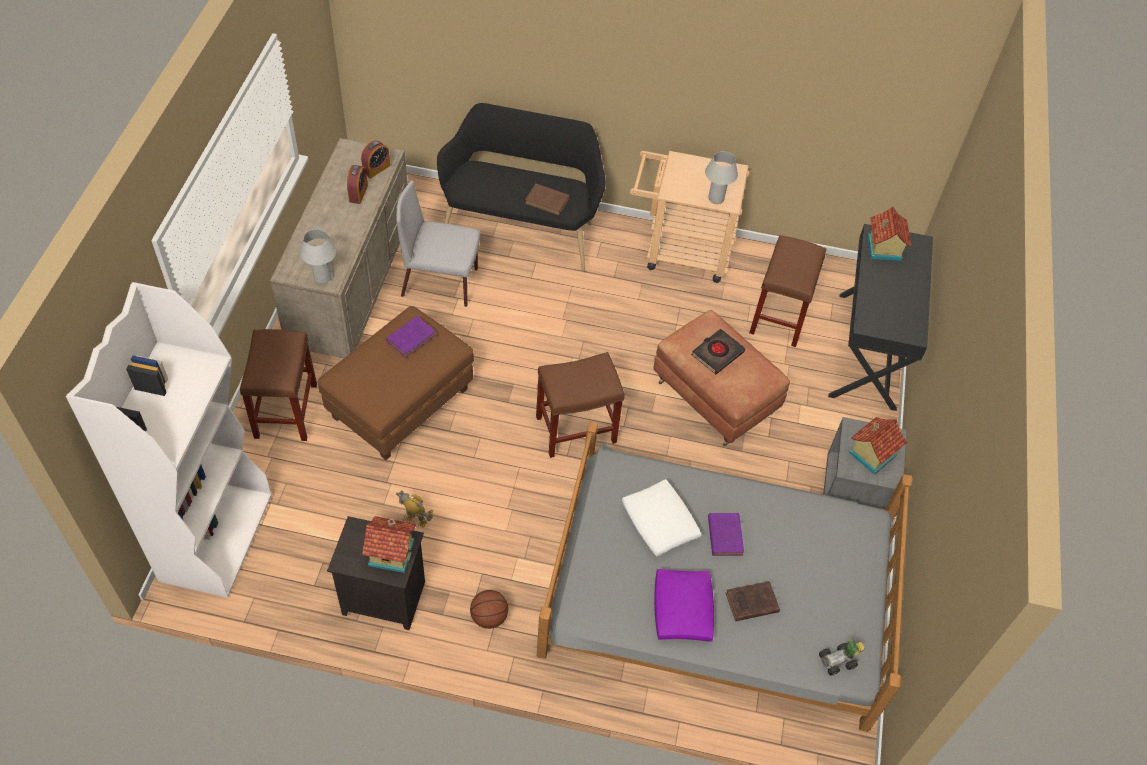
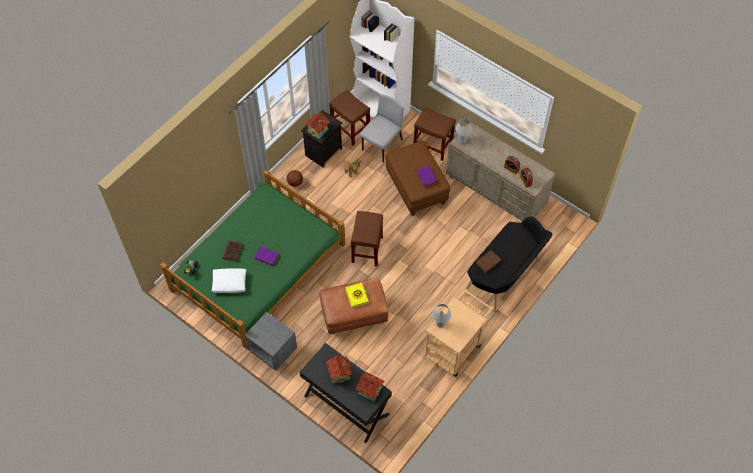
camera: 120 degrees right, 5 degrees up
(441, 282) = (482, 228): grey chair -> grey chair (382, 145)
(660, 523) = (286, 236): white pillow -> white pillow (229, 283)
(682, 611) = (244, 225): purple pillow -> none
(715, 592) = (258, 266): grey bed -> green bed
(717, 353) = (357, 296): black book -> yellow book
(779, 316) = (389, 374): brown stool -> brown stool (350, 130)
(871, 454) = (269, 332): toy house -> toy house (340, 373)

